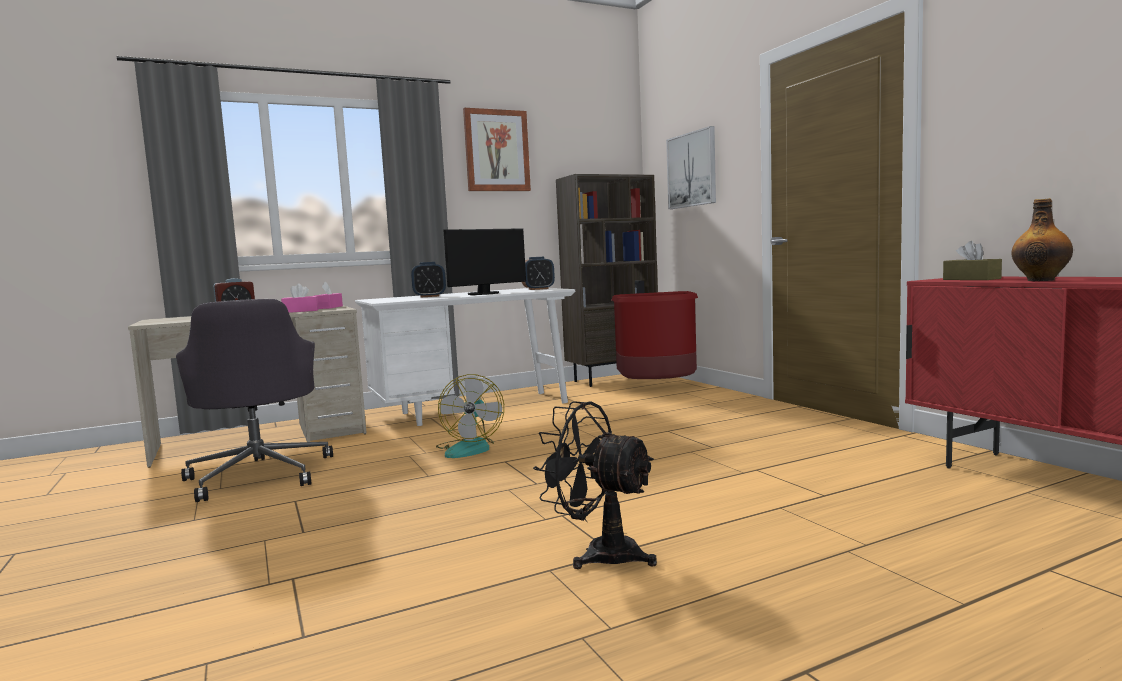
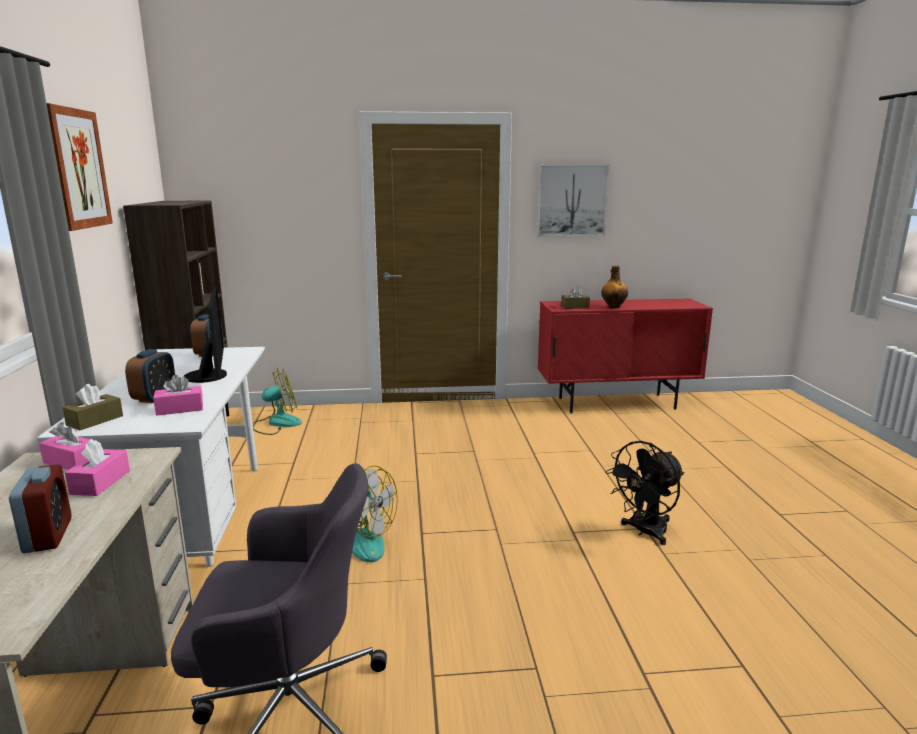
camera: 70 degrees left, 10 degrees up
(383, 298) = (95, 420): none -> brown tissue box
(411, 299) = (180, 409): none -> pink tissue box
(658, 388) = (276, 423): red trash can -> fan
(692, 170) = (262, 200): picture -> picture (572, 200)

